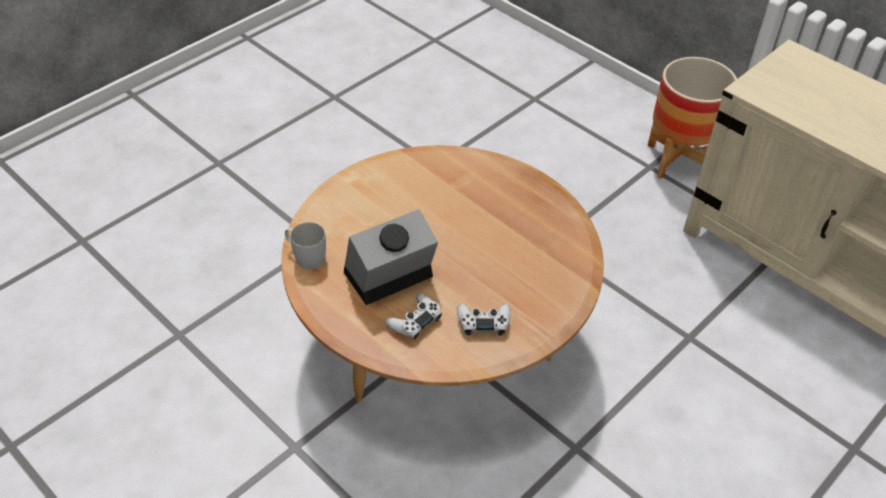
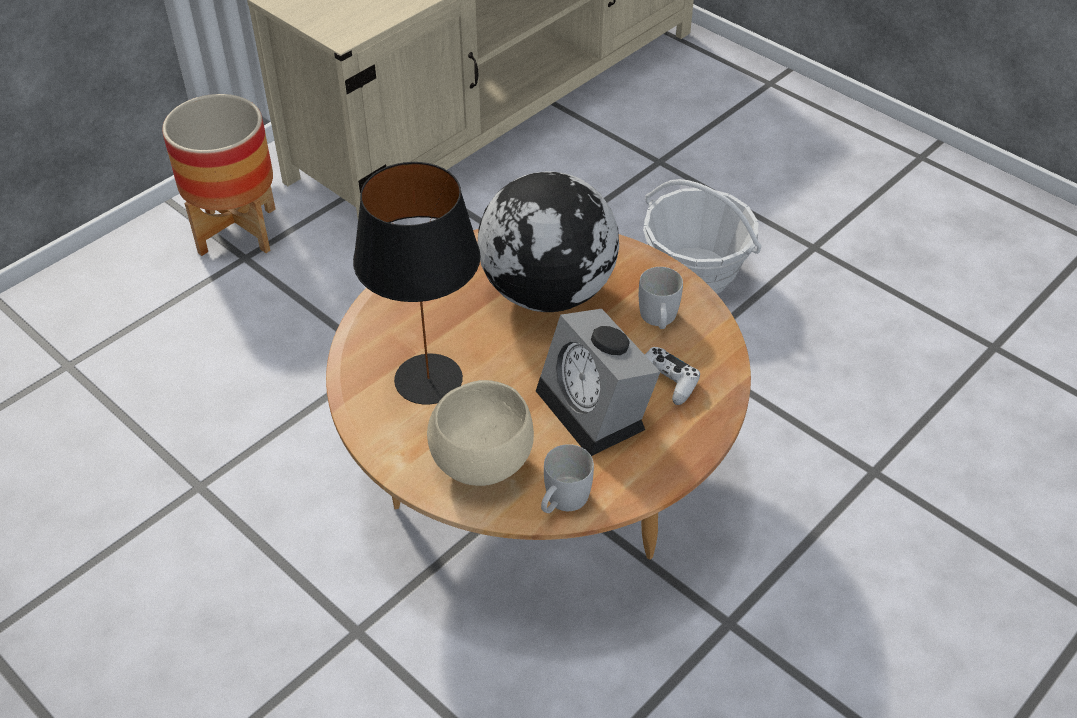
camera: 90 degrees left, 0 degrees up
(345, 216) = (480, 462): none -> beige bowl
(422, 190) = (427, 380): none -> black table lamp
(483, 322) = (658, 320): white game controller -> white mug
(513, 255) = (548, 293): none -> globe
(686, 464) = (695, 272): none -> basket

